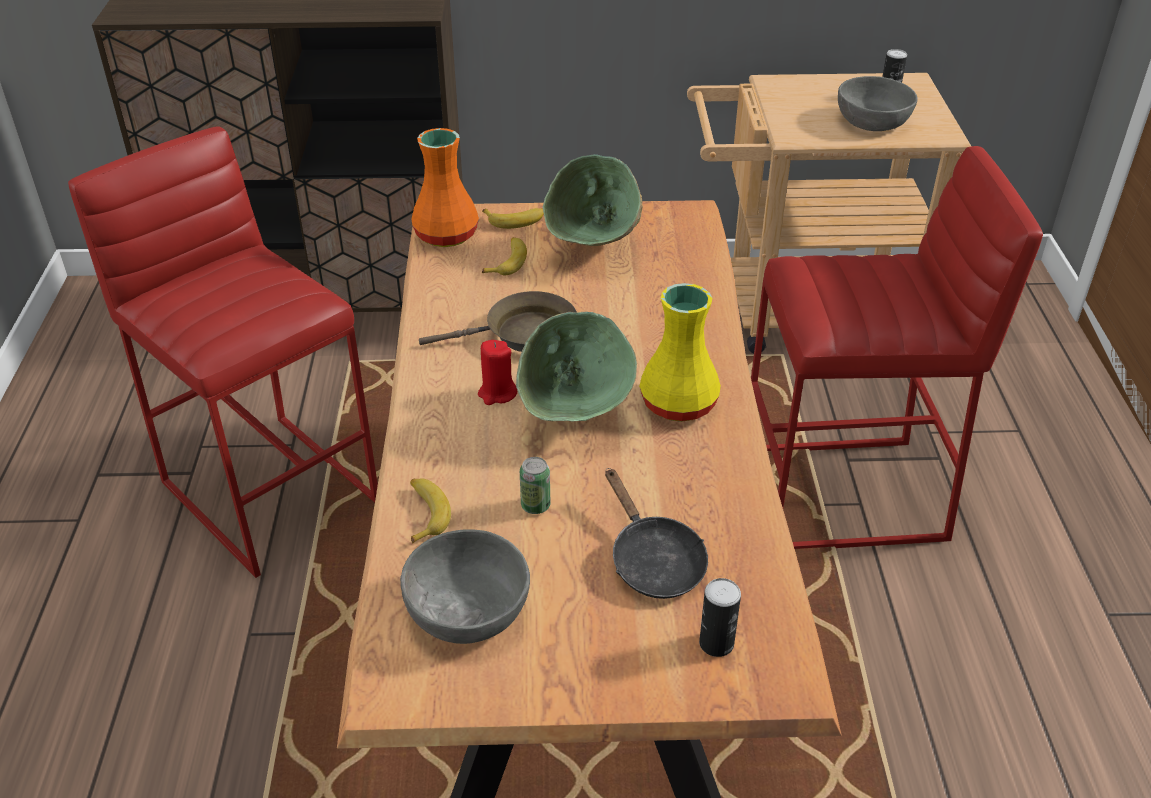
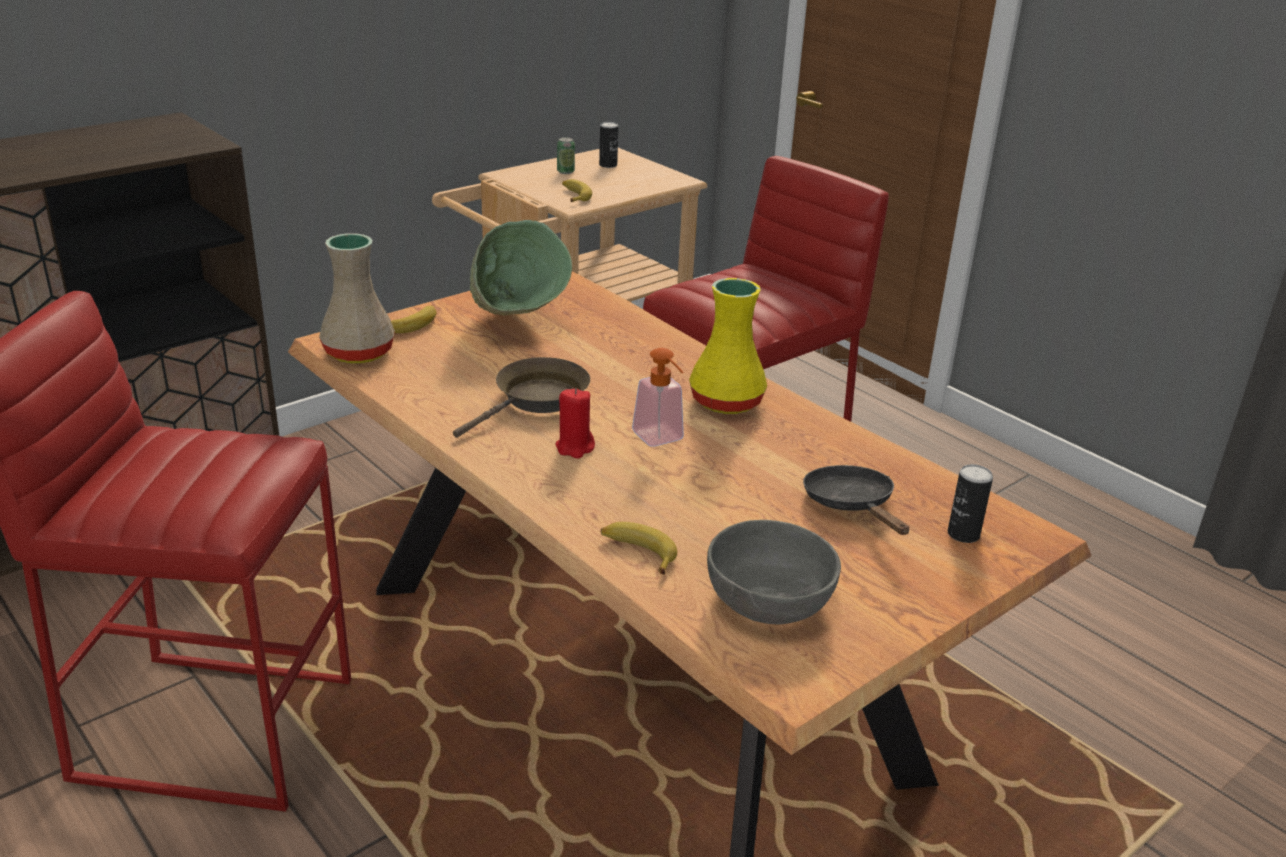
camera: 40 degrees left, 10 degrees down
(445, 236) = (358, 354): orange vase -> beige vase
(507, 261) = (446, 355): banana -> banana (574, 196)
(535, 505) = (718, 508): can -> can (565, 172)
(574, 417) = (662, 440): green bowl -> soap dispenser
(653, 560) = (851, 505): black frying pan -> black frying pan turned 135 degrees counterclockwise
(873, 121) = (619, 183): grey bowl -> none

